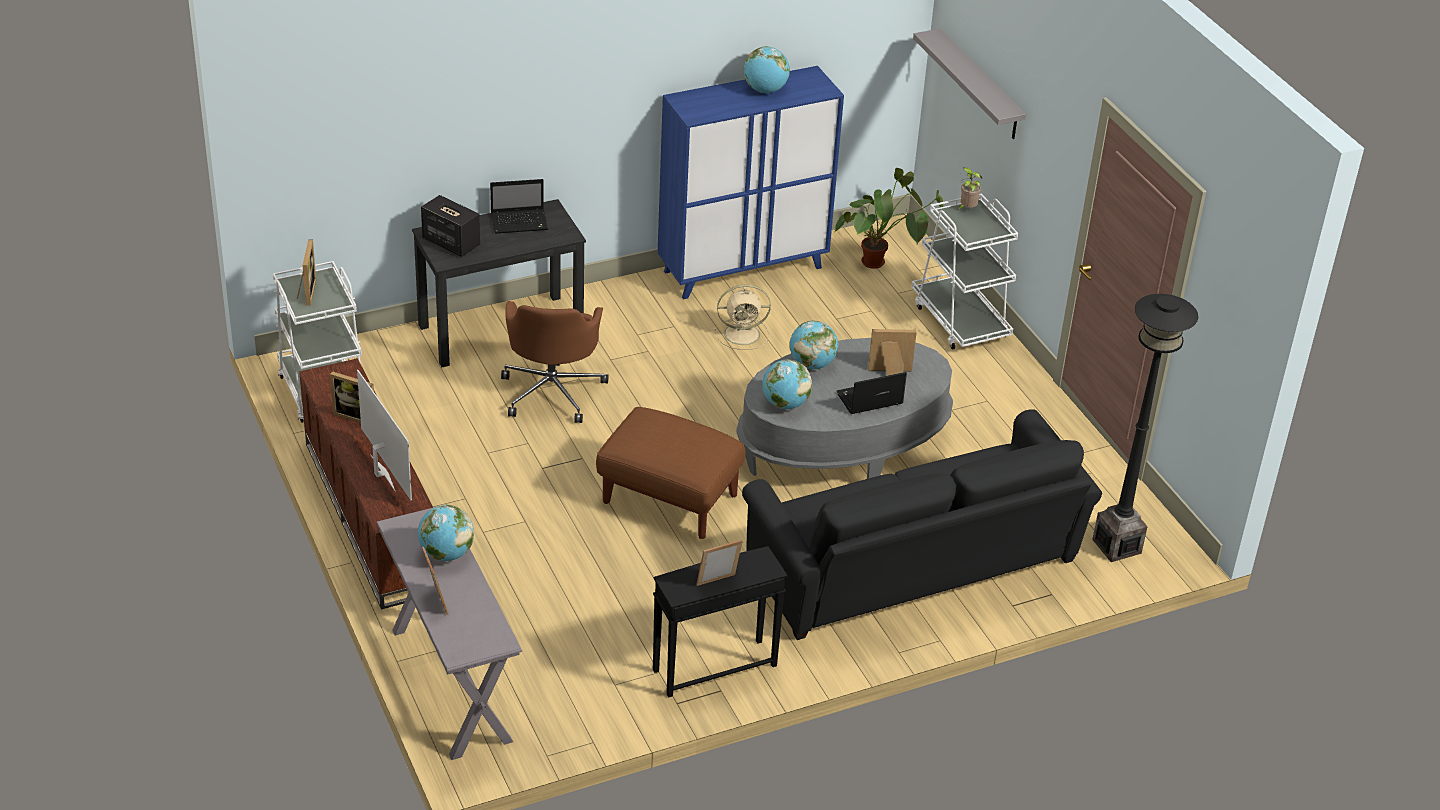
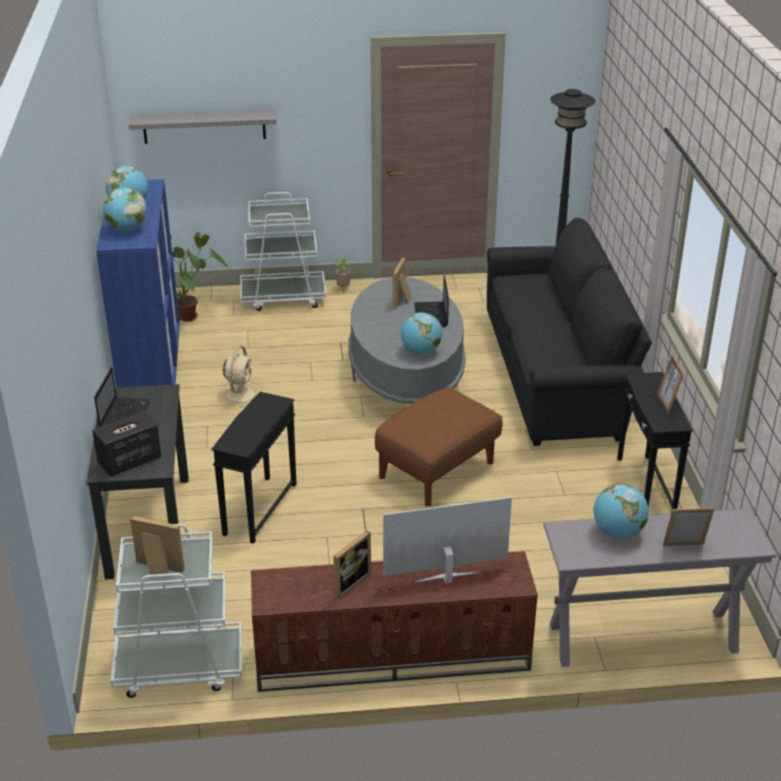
camera: 70 degrees left, 5 degrees down
(552, 391) = (259, 509): brown office chair -> black side table
(812, 364) = (376, 330): globe -> globe (127, 229)
(966, 209) = (258, 212): potted plant -> potted plant (343, 289)

